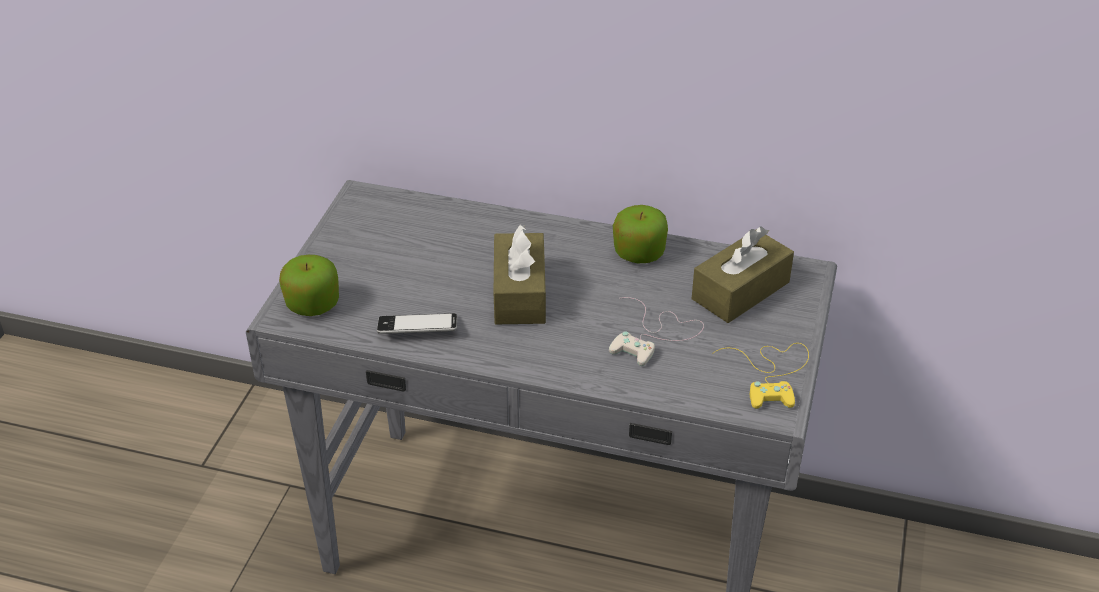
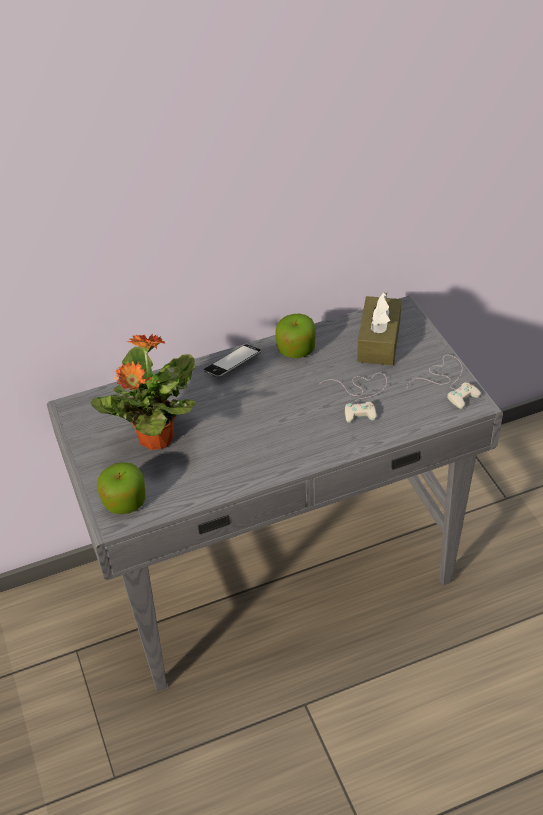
camera: 35 degrees left, 5 degrees up
(403, 264) = (155, 439): none -> potted plant
(418, 329) = (214, 477): phone -> phone (233, 364)
(519, 293) = (252, 416): brown tissue box -> none
(771, 374) = (448, 382): yellow game controller -> white game controller

